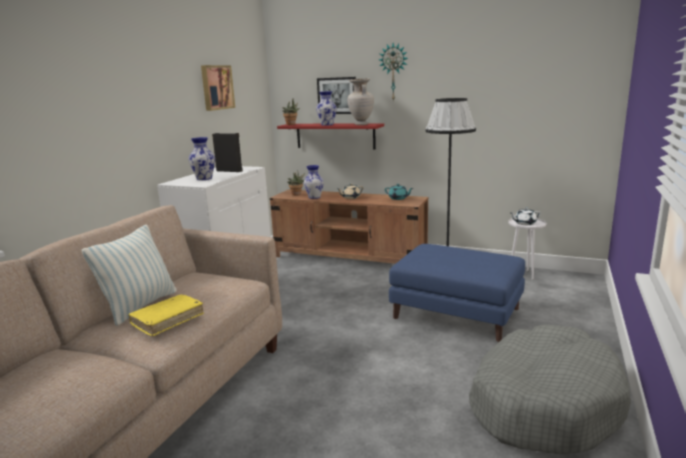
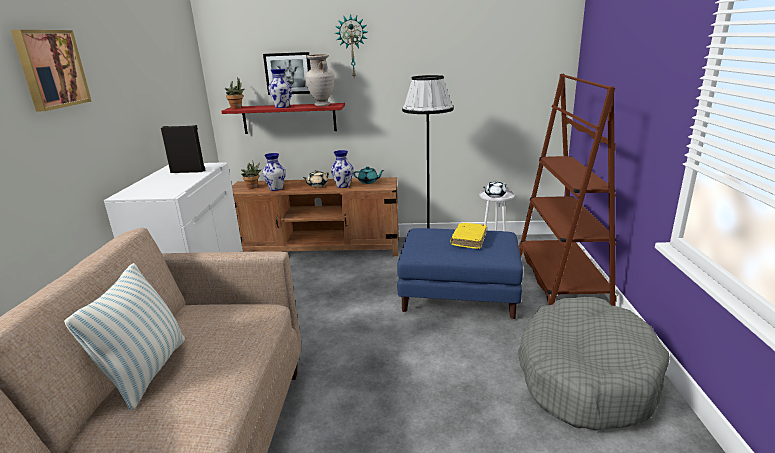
camera: 20 degrees left, 5 degrees up
(168, 320) = (202, 386): yellow book -> yellow book (469, 240)
(204, 178) = (164, 185): vase -> vase (343, 186)
(216, 87) = (150, 68): picture -> picture (50, 69)
(573, 319) = (560, 283): none -> brown bookcase

